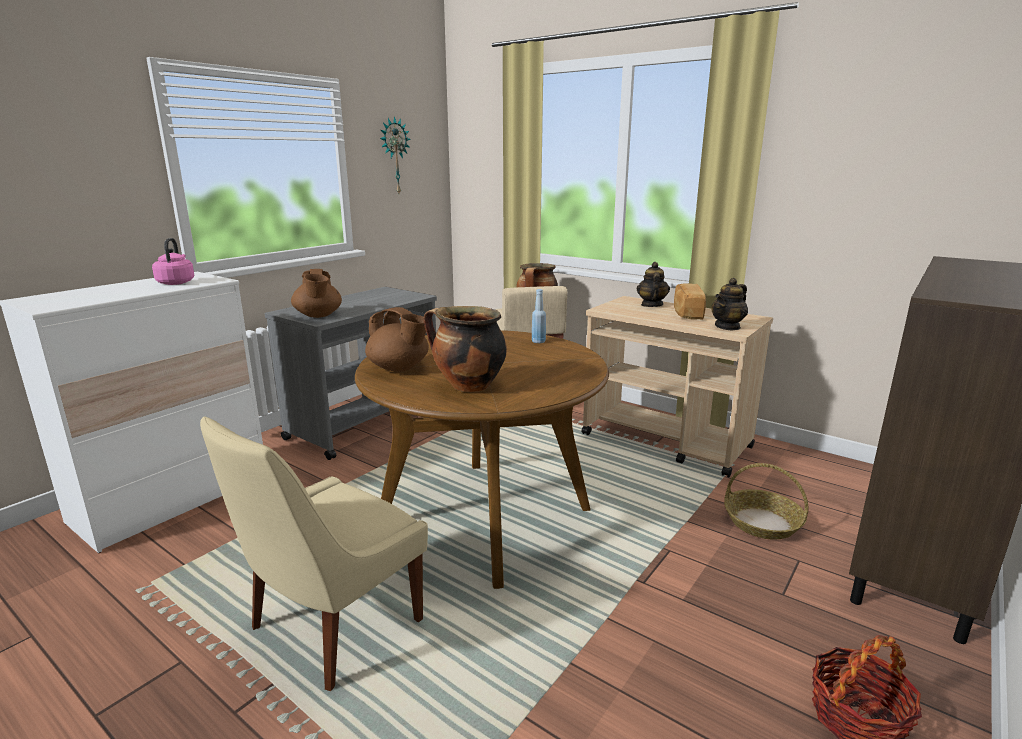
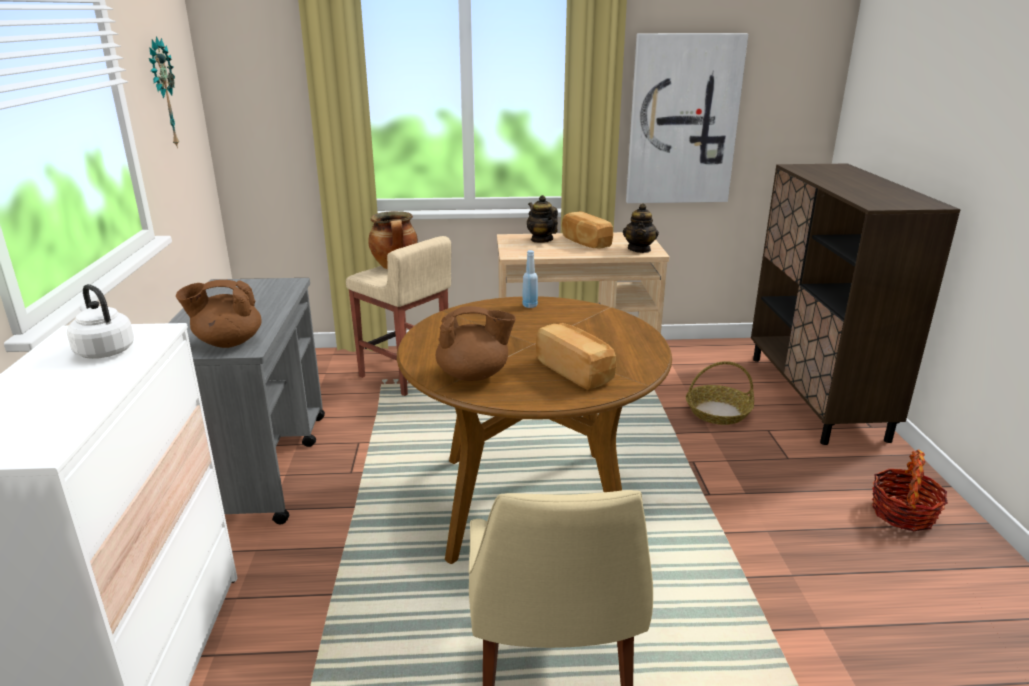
camera: 40 degrees left, 5 degrees up
(176, 282) = (104, 351): pink kettle -> white kettle
(318, 316) = (227, 342): brown teapot -> brown teapot turned 135 degrees clockwise
(468, 386) = (575, 371): cooking pot -> bread
(839, 202) = (683, 120): none -> picture

